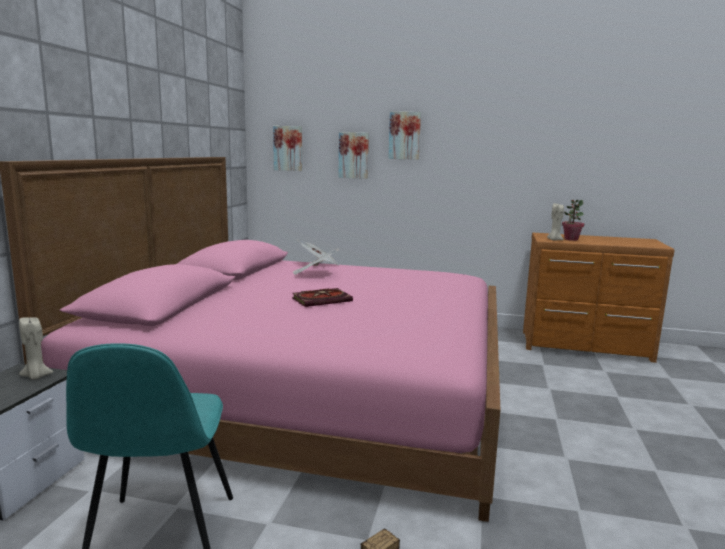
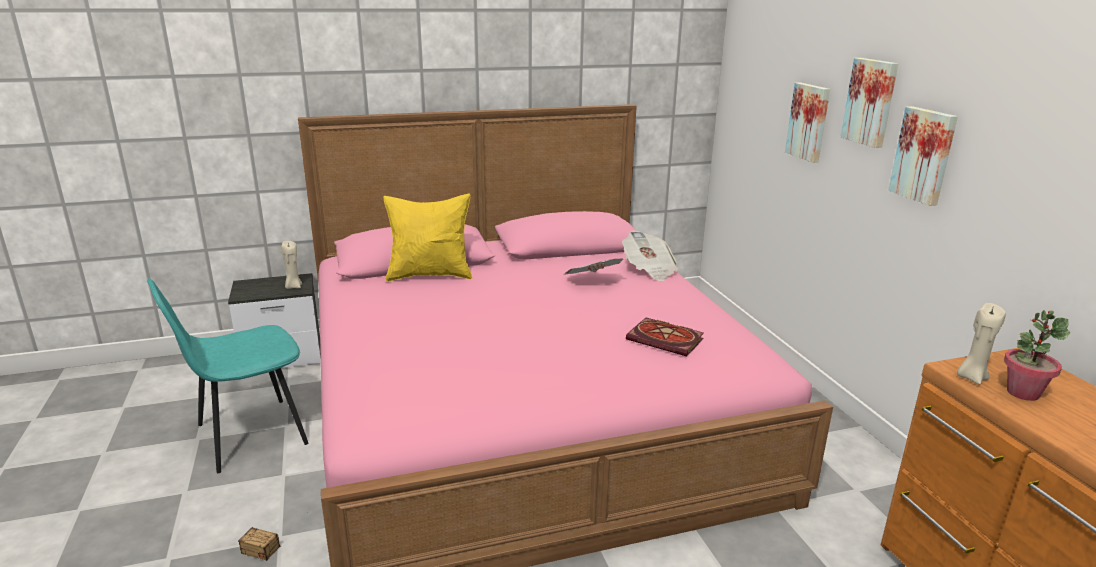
camera: 60 degrees right, 10 degrees up
(211, 302) = (430, 275): none -> yellow pillow
(288, 148) = (750, 97): picture -> picture (924, 155)
(322, 299) = (496, 313): book -> book (667, 339)

